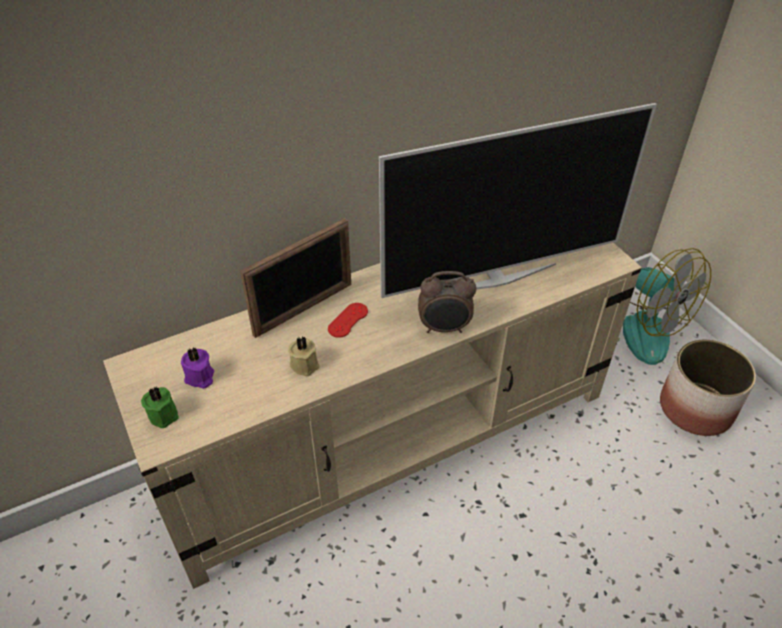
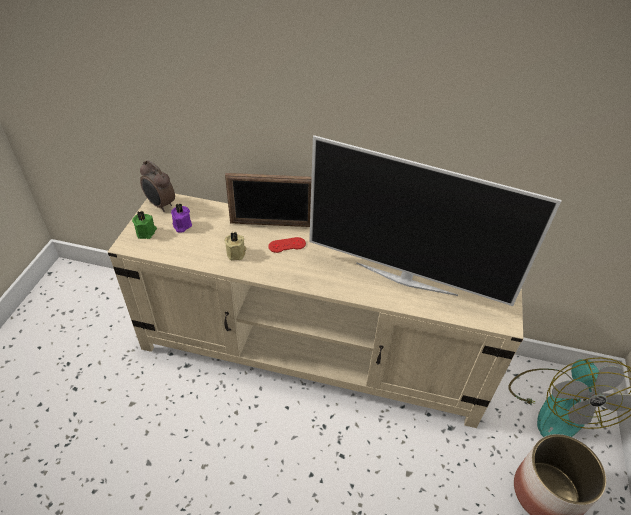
camera: 40 degrees right, 0 degrees up
(444, 328) = (334, 285): alarm clock -> alarm clock (160, 205)

